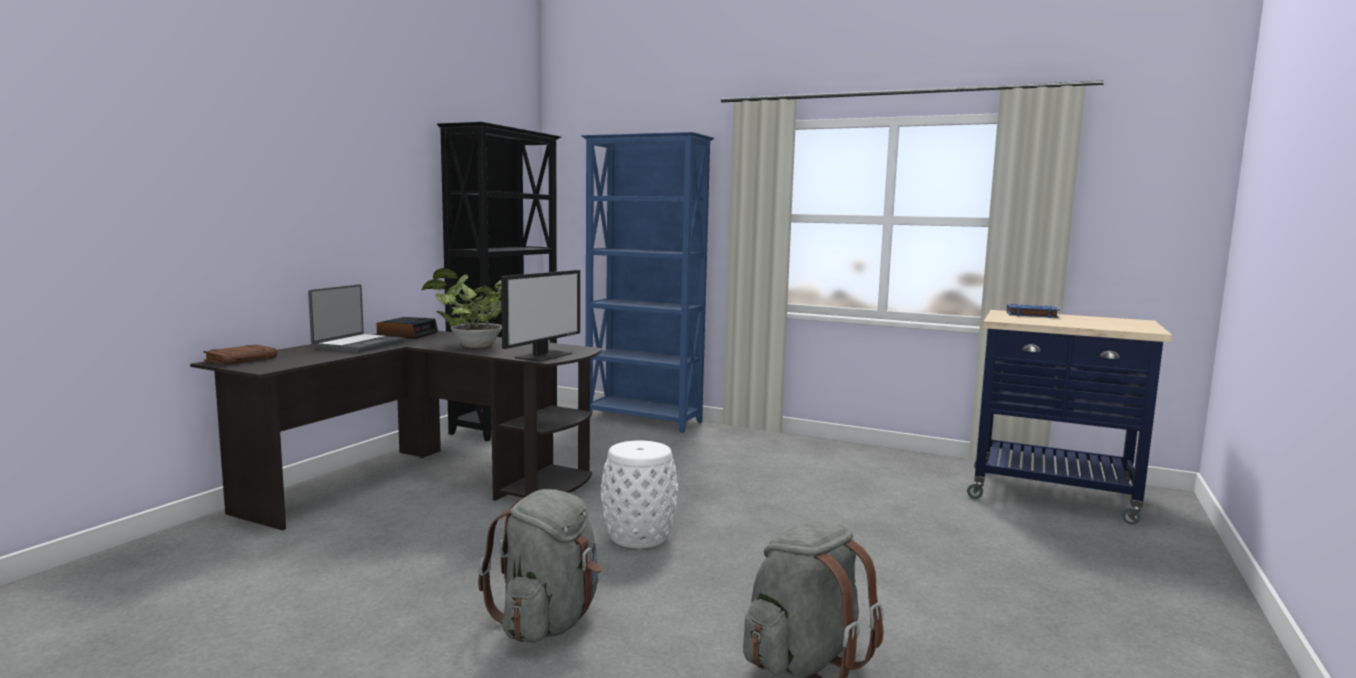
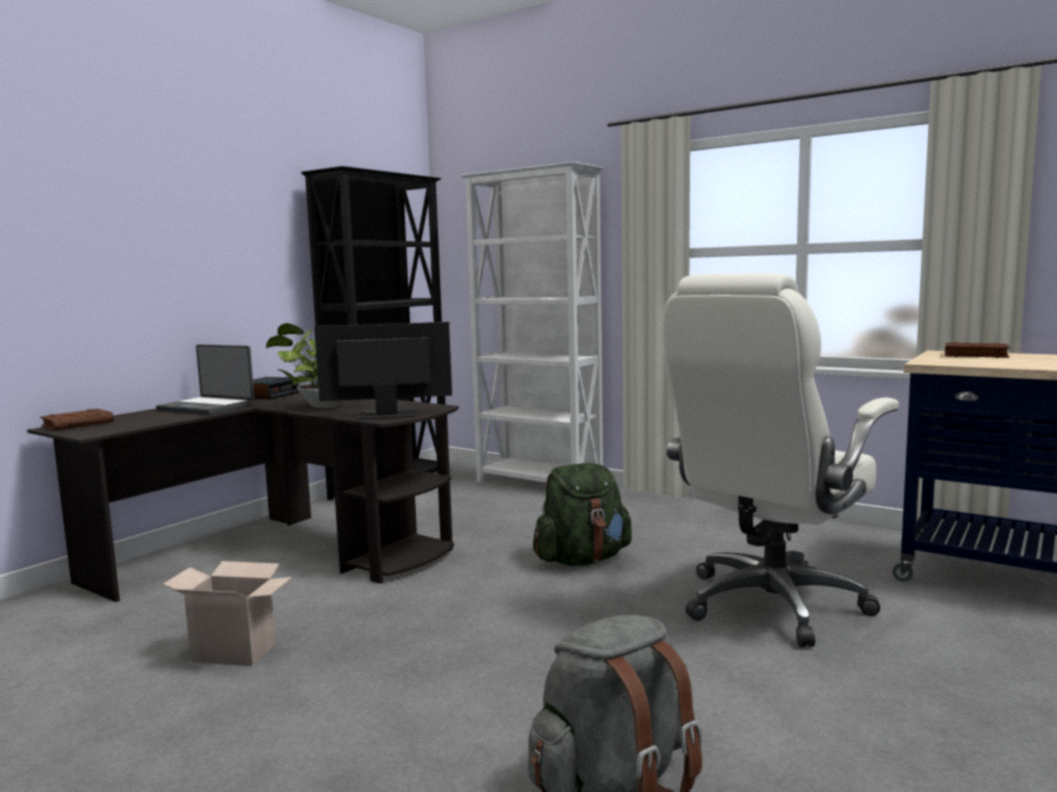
camera: 10 degrees right, 0 degrees up
(358, 345) = (207, 407): laptop -> laptop turned 90 degrees clockwise
(428, 570) = (237, 652): none -> cardboard box
(543, 355) = (386, 415): monitor -> monitor turned 135 degrees counterclockwise
(548, 621) = (336, 717): grey backpack -> none
(638, 536) = (478, 619): white stool -> none
(644, 420) = (539, 484): blue bookcase -> white bookcase
(709, 485) = (582, 560): none -> green backpack
(878, 519) = (770, 605): none -> white office chair
(1031, 315) = (974, 355): blue book -> brown book

